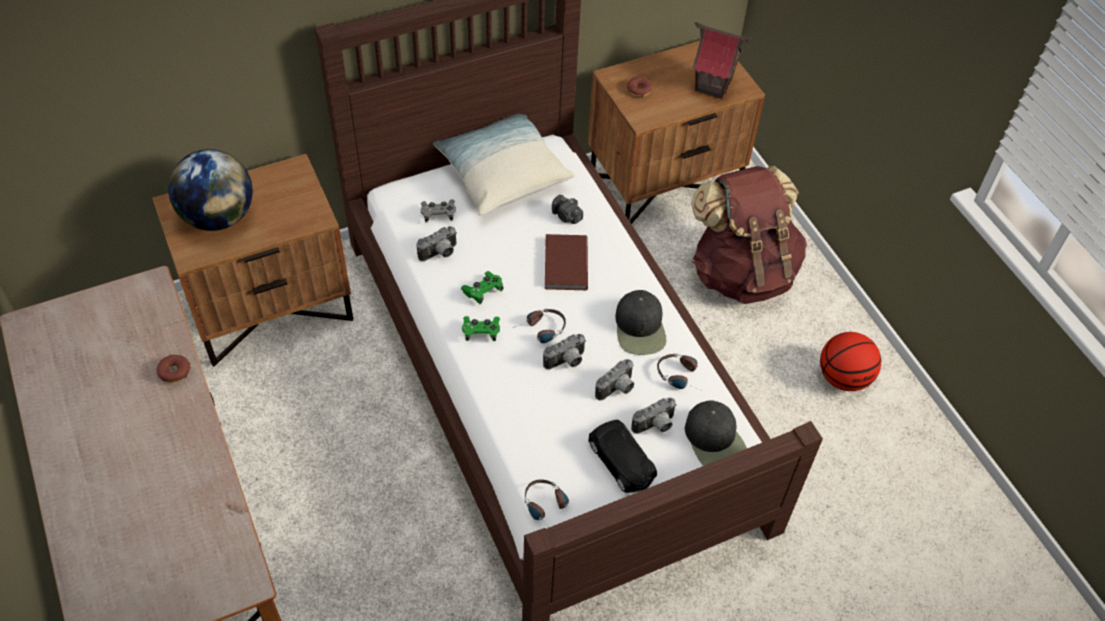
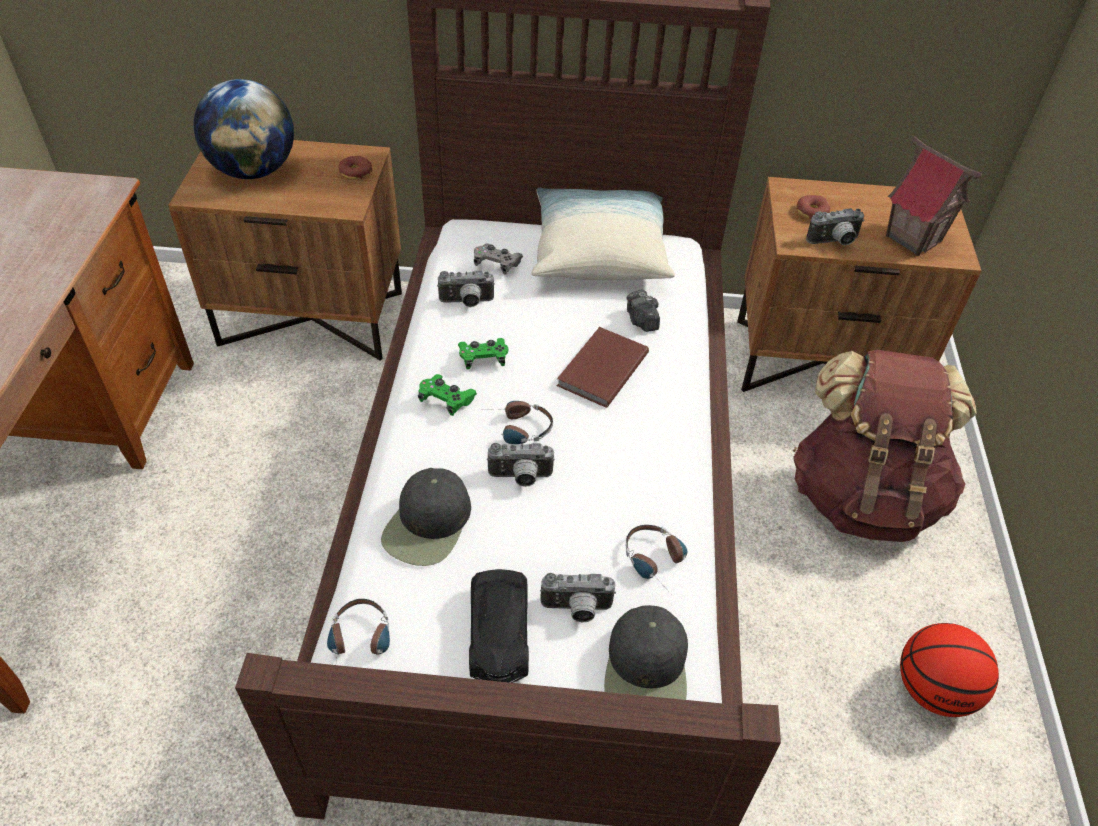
camera: 30 degrees right, 5 degrees down
(174, 372) = (41, 275): donut -> donut (355, 172)
(617, 389) = (559, 540): camera -> camera (834, 242)
(640, 328) = (643, 480): black cap -> black cap (428, 524)

